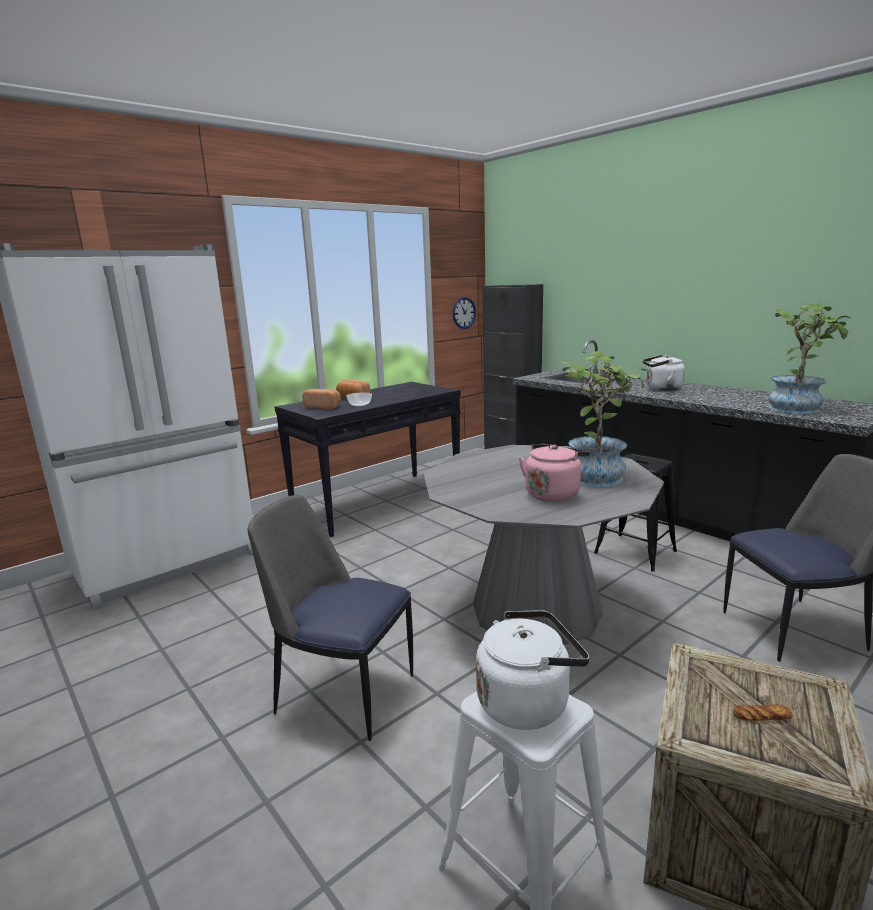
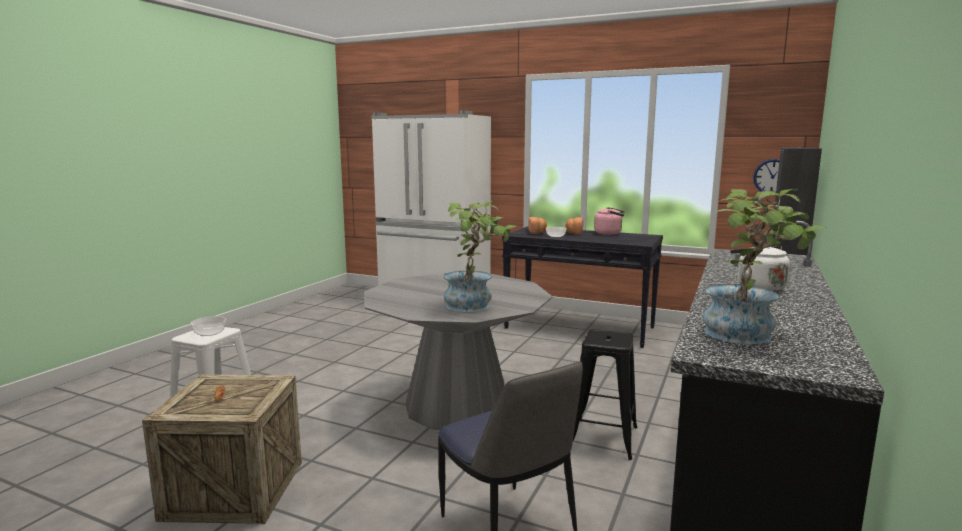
camera: 65 degrees right, 5 degrees down
(342, 691) = (335, 368): chair -> none
(527, 702) = (209, 333): white kettle -> bowl
(553, 493) = (421, 298): pink kettle -> pink kettle (609, 233)

